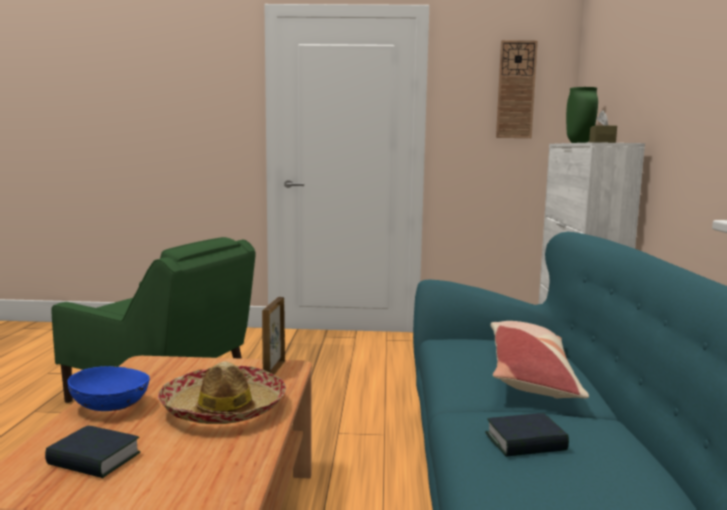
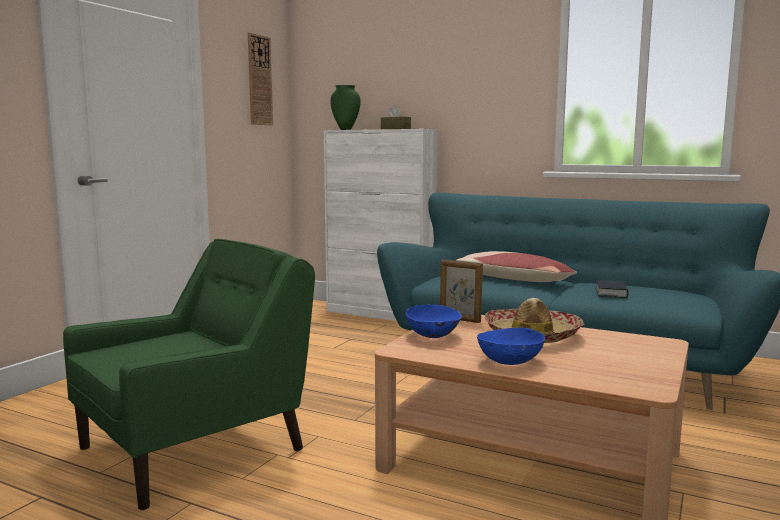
camera: 65 degrees left, 0 degrees up
(94, 459) = (610, 367): book -> none
(198, 367) = (433, 336): none -> blue bowl

